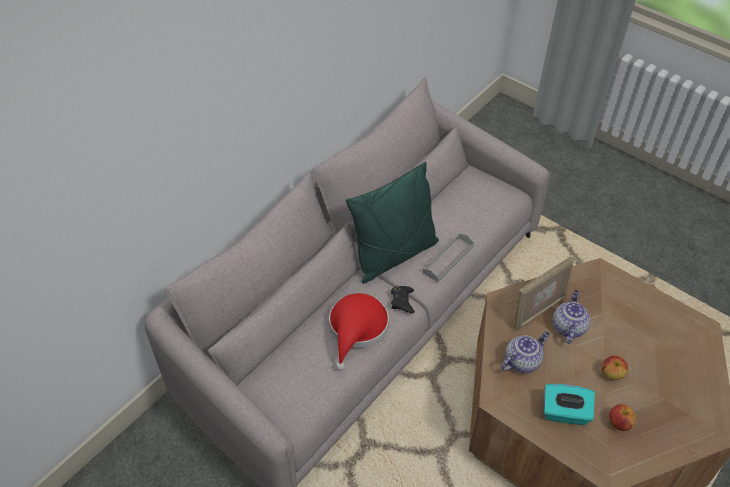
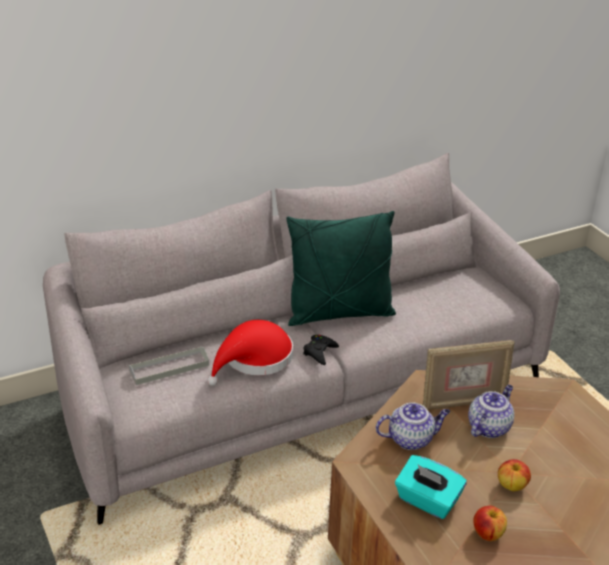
camera: 25 degrees right, 15 degrees down
(448, 259) = (395, 333): grey tray -> grey tray (169, 368)

